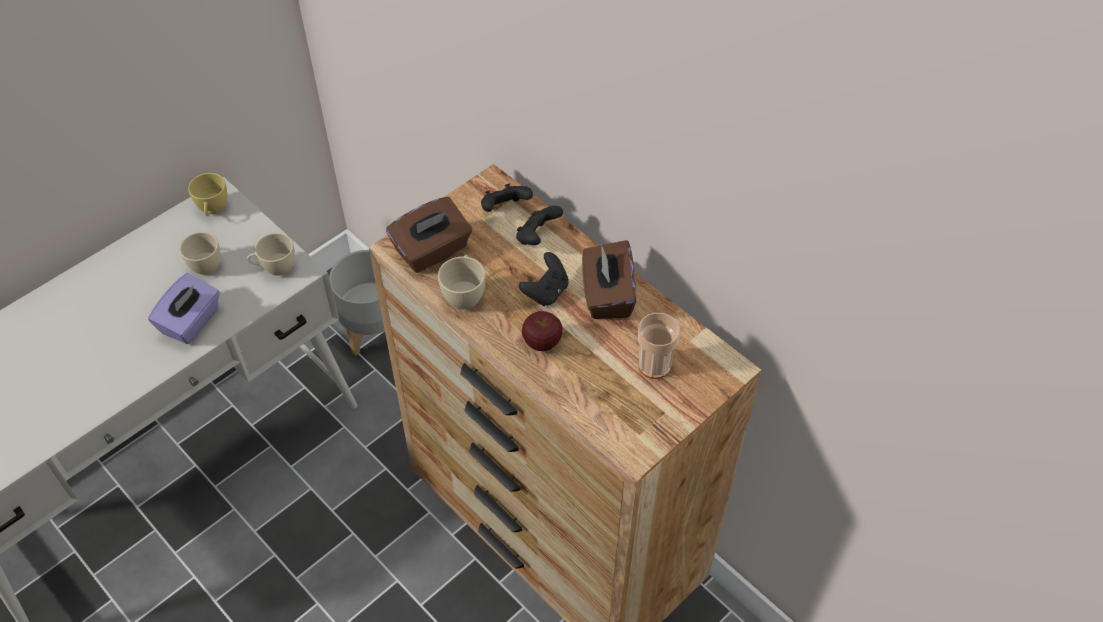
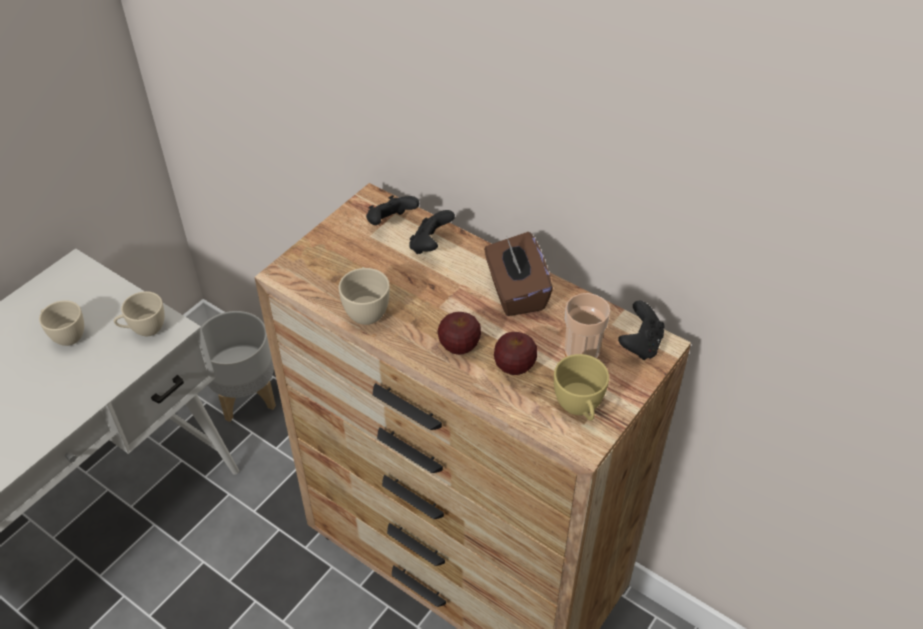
camera: 10 degrees left, 5 degrees down
(191, 322) = (61, 395): purple tissue box -> none
(213, 210) = (69, 281): yellow cup -> yellow cup (579, 408)
(432, 251) = (323, 272): brown tissue box -> none
(546, 292) = (452, 296): black game controller -> black game controller (640, 345)
(588, 370) = (514, 367): none -> apple

